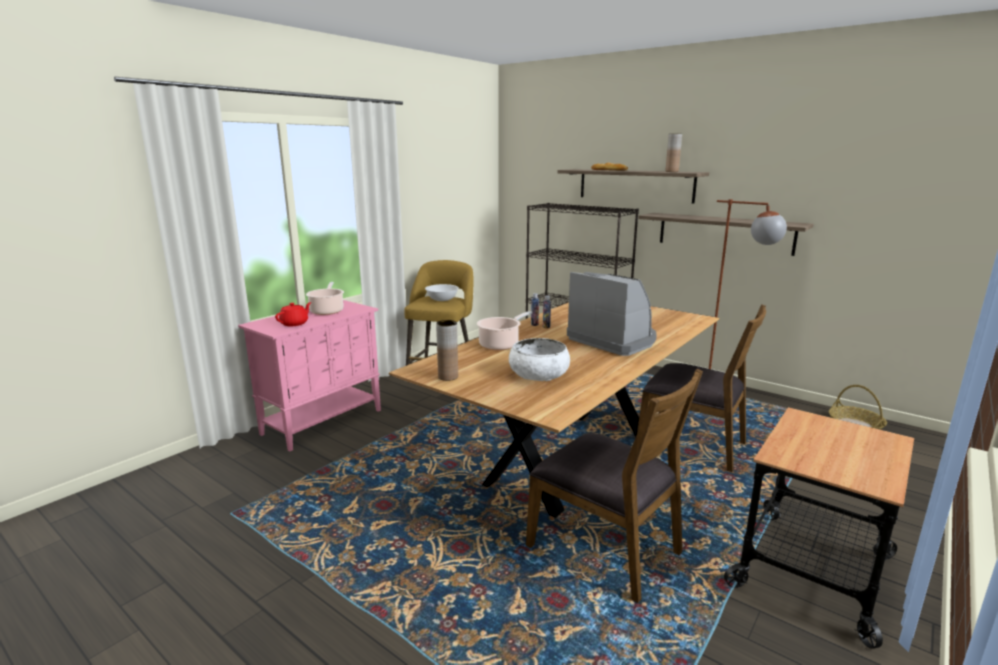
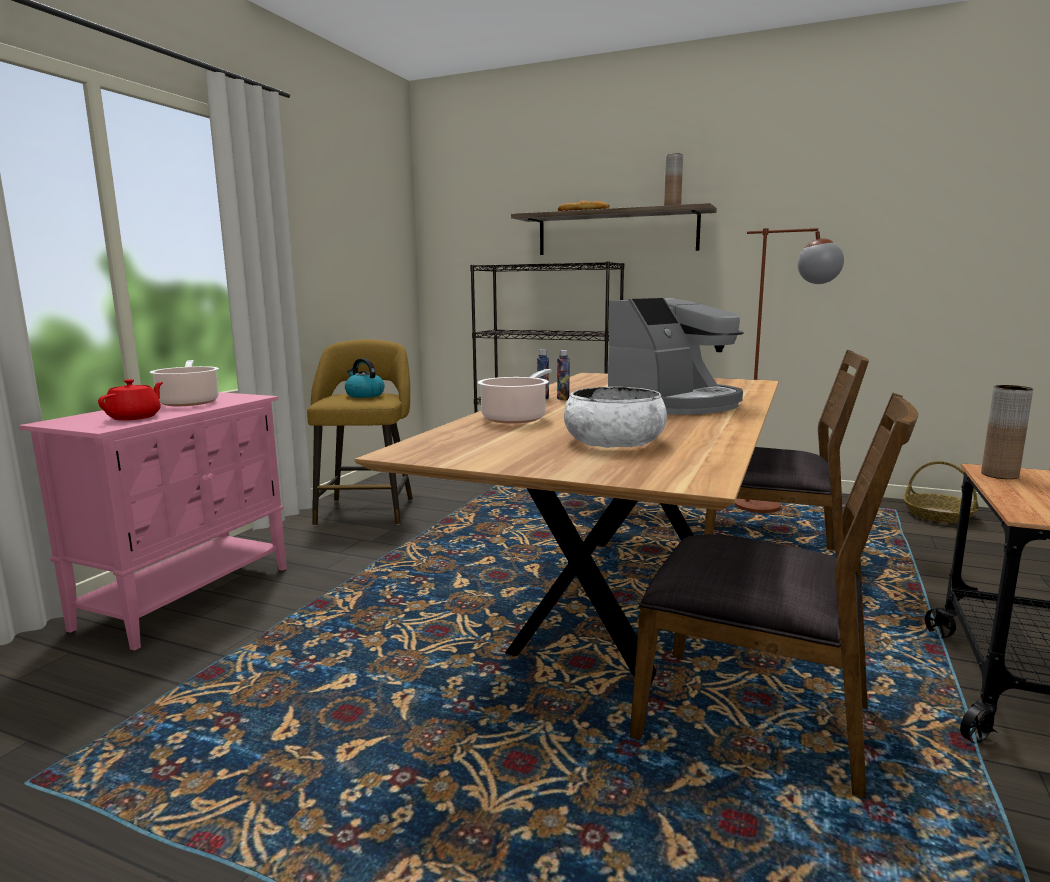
camera: 15 degrees left, 5 degrees down
(442, 299) = (364, 395): white bowl -> kettle
(448, 377) = (468, 455): brown vase -> brown vase (999, 475)
(613, 340) = (675, 404): coffee machine -> coffee machine turned 105 degrees clockwise
(724, 233) = (742, 286): shelf -> none

